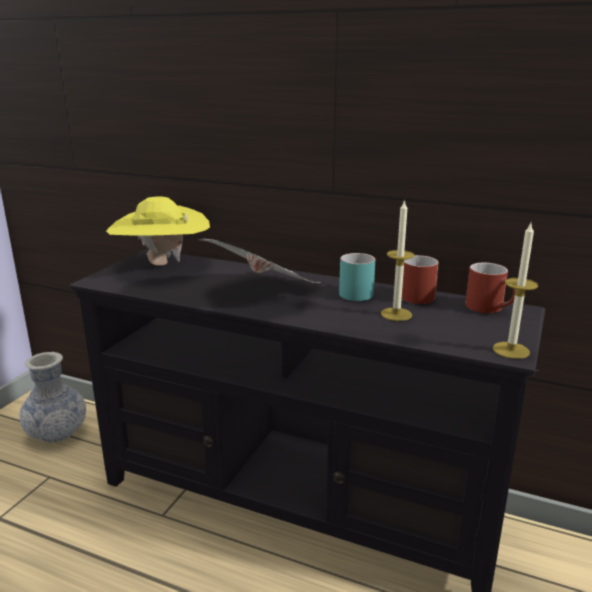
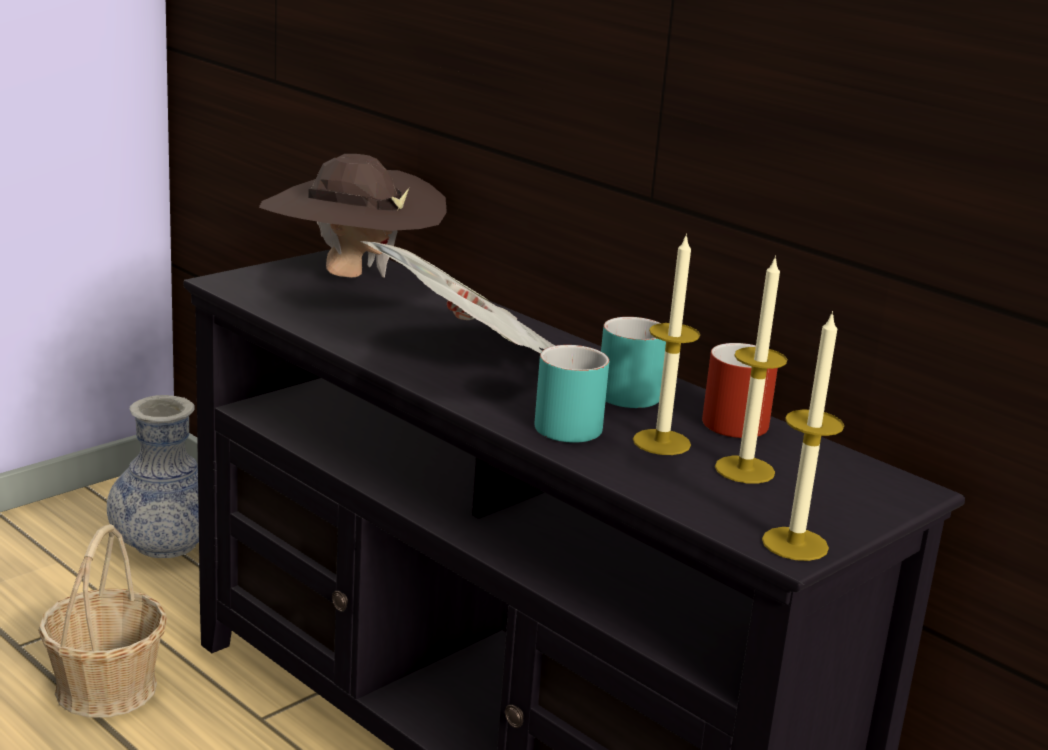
camera: 20 degrees right, 0 degrees up
(66, 526) = (107, 688): none -> basket
(162, 265) = (351, 277): yellow hat -> brown hat
(340, 316) = (559, 423): none -> turquoise mug
(447, 318) = (744, 470): none -> candle
(491, 308) = (851, 472): red mug -> none

